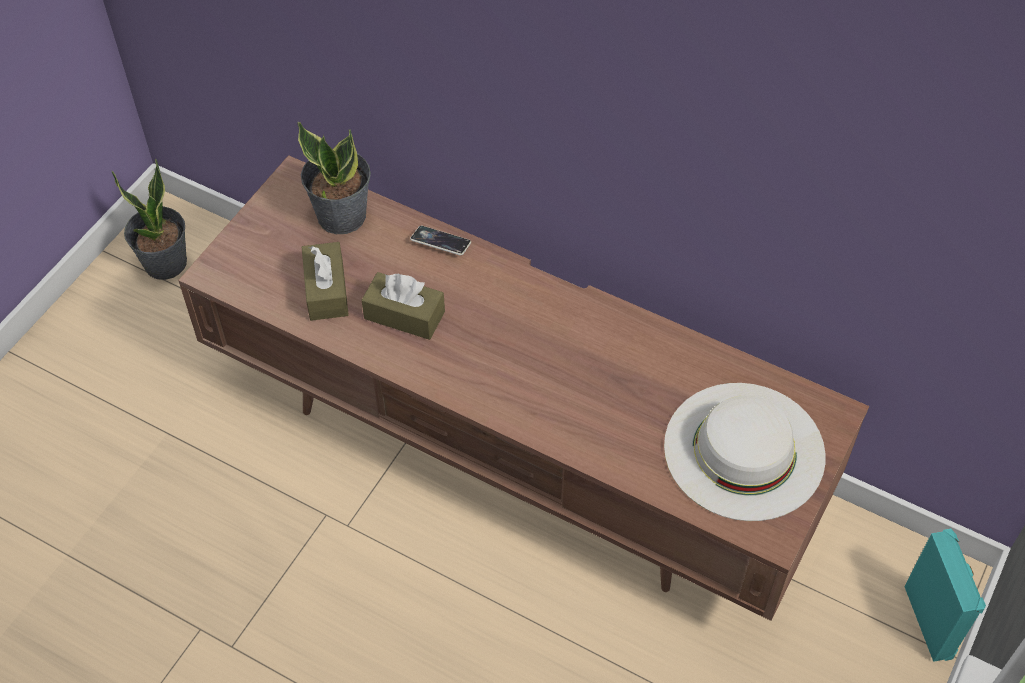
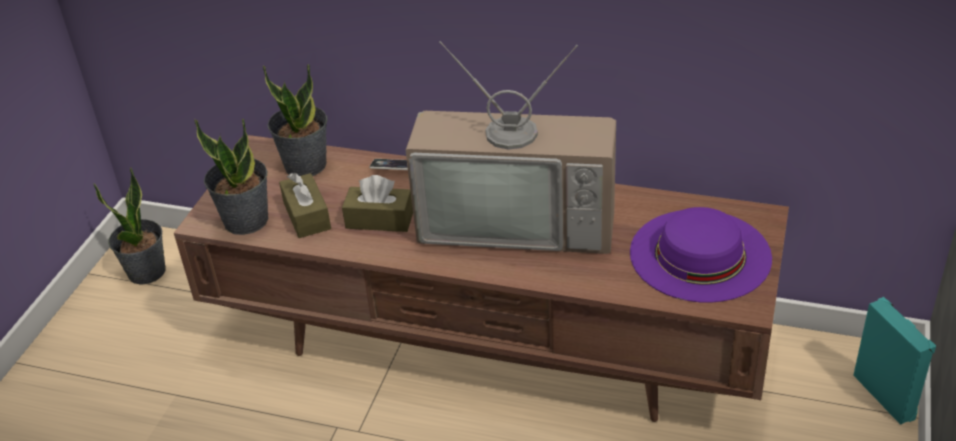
camera: 10 degrees left, 15 degrees down
(259, 280) = (246, 220): none -> potted plant
(558, 352) = (519, 219): none -> television
(744, 450) = (700, 254): white hat -> purple hat

